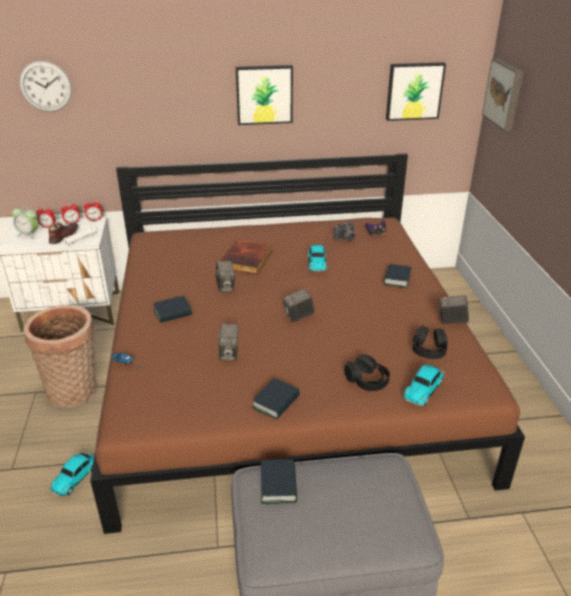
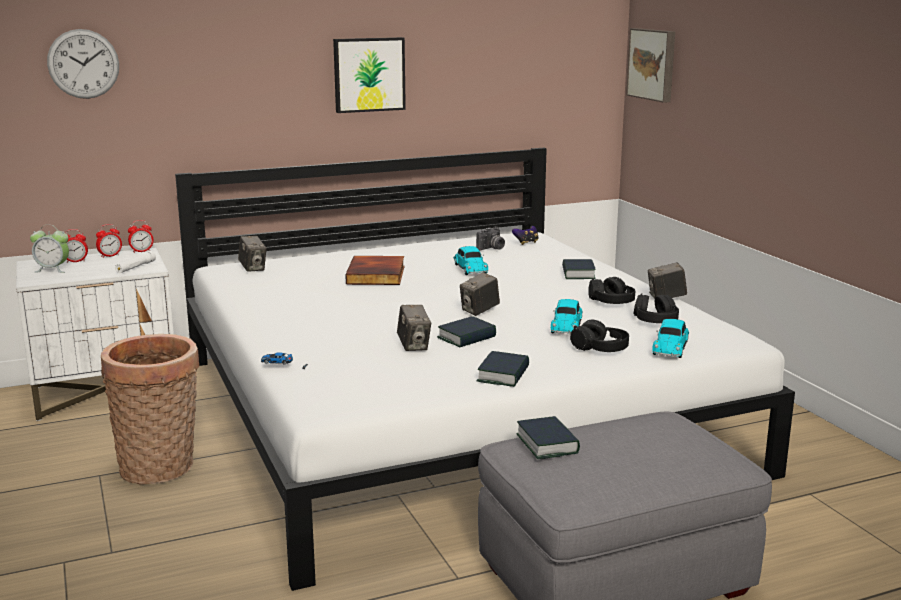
camera: 15 degrees left, 15 degrees down
(63, 236) = (107, 267): brown shoe -> none
(76, 476) = (216, 545): toy car -> toy car (566, 325)
(172, 312) = (311, 323): book -> book (466, 337)
(225, 287) = (366, 297): camera -> camera (253, 268)
(286, 370) = (451, 413): brown bed -> white bed
(406, 319) = (611, 301): none -> black headphones
(414, 91) = (545, 70): picture -> none

